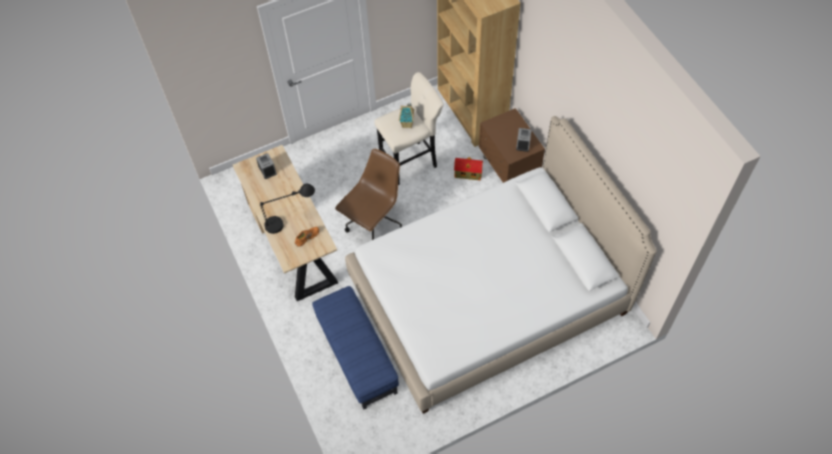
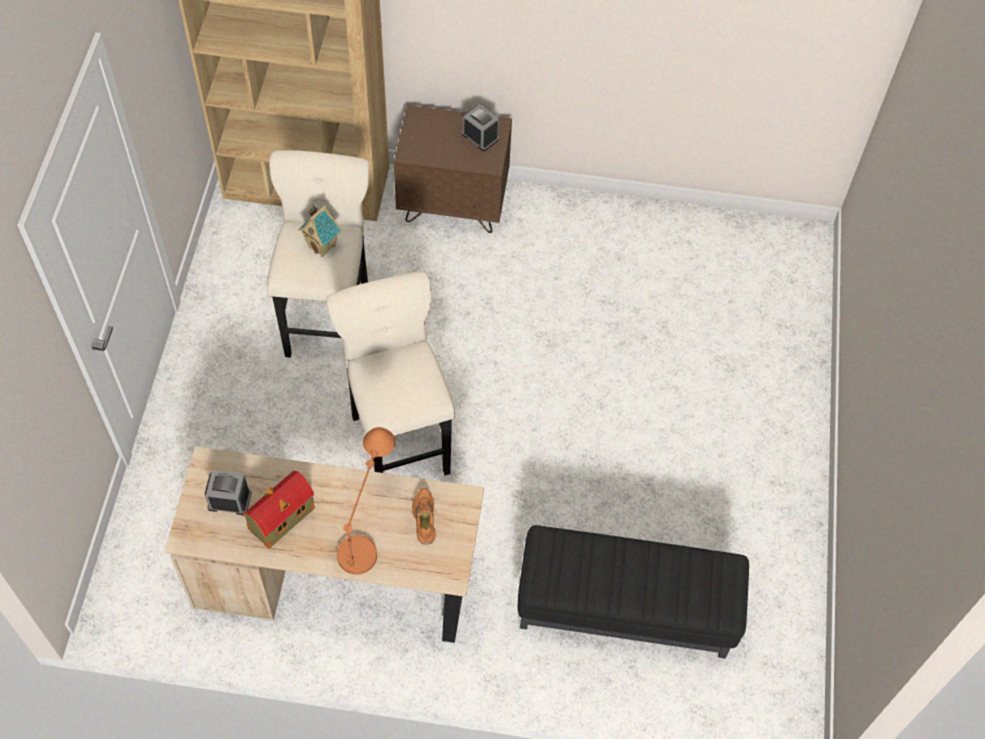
camera: 60 degrees left, 0 degrees up
(290, 220) = (368, 524): black table lamp -> orange table lamp
(358, 356) = (625, 610): blue ottoman -> black ottoman
(374, 224) = (399, 439): brown office chair -> beige stool
(467, 173) = (416, 260): toy house -> toy house (280, 519)
(487, 295) = (648, 368): bed -> none

